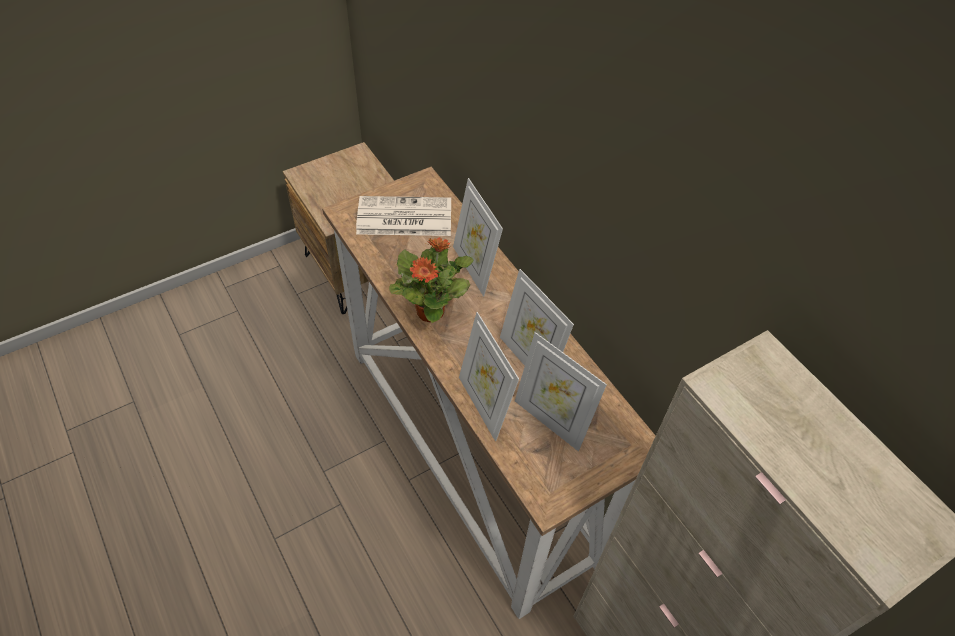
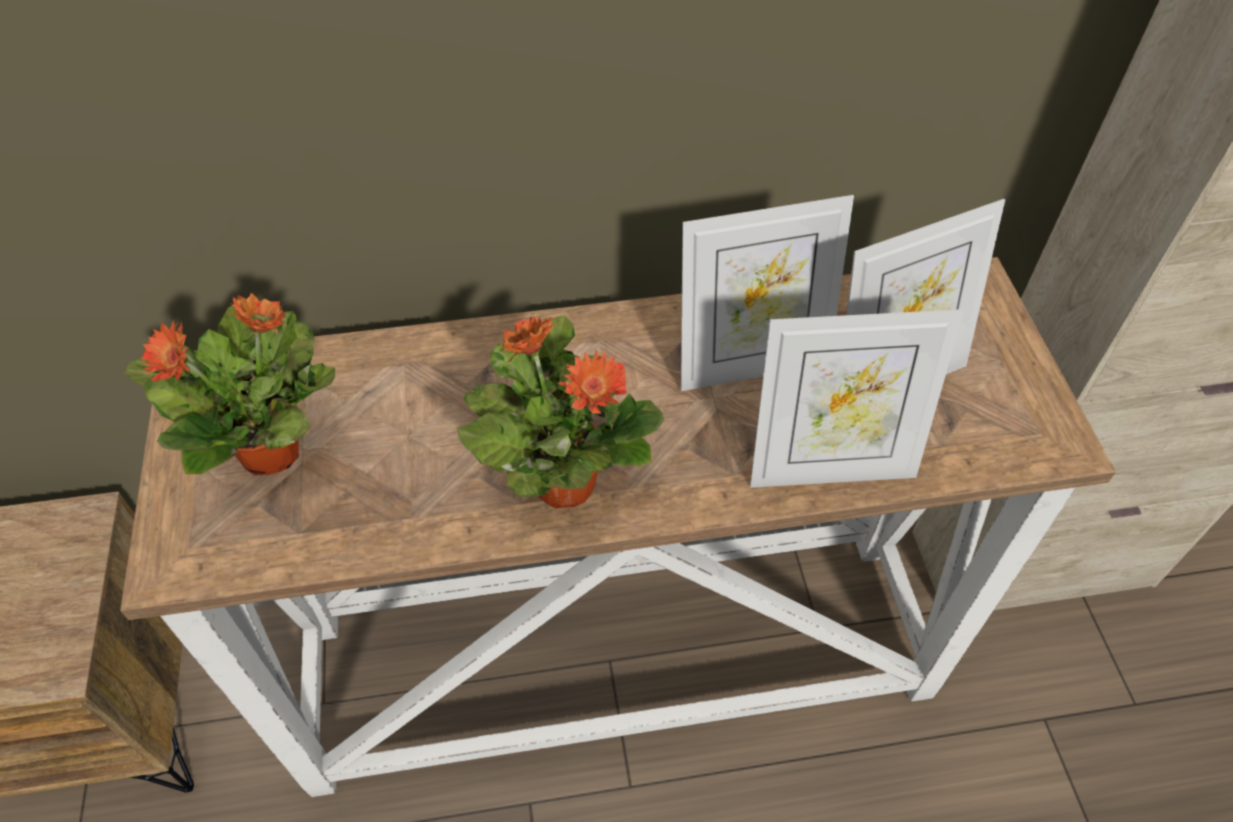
camera: 65 degrees left, 0 degrees up
(403, 218) = (273, 451): newspaper -> potted plant
(474, 268) = (492, 373): picture frame -> none

